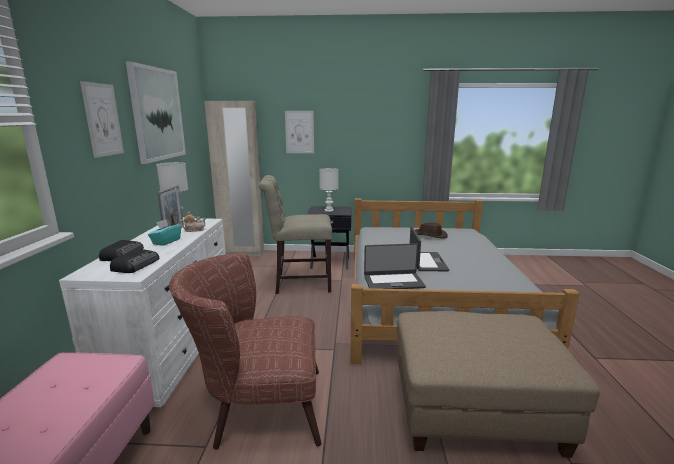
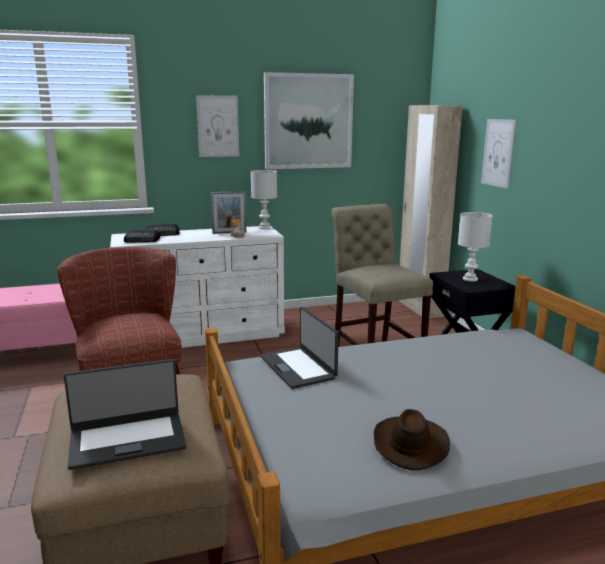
camera: 70 degrees right, 0 degrees up
(166, 242) = (198, 236): turquoise tissue box -> none
(427, 262) = (397, 384): laptop -> laptop (127, 439)
(429, 235) = (545, 378): brown hat -> brown hat (409, 444)

